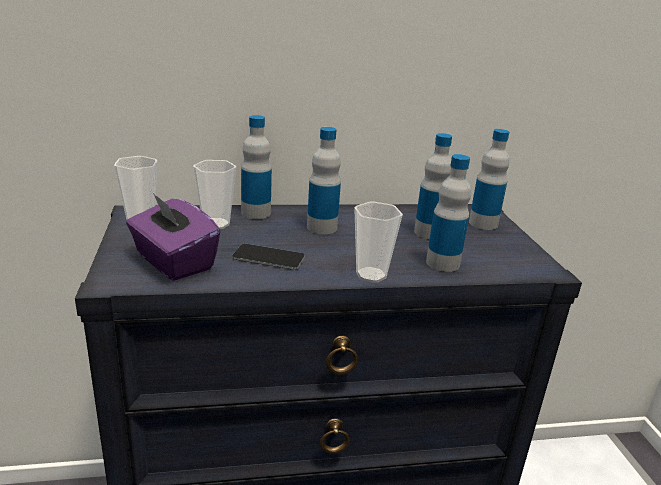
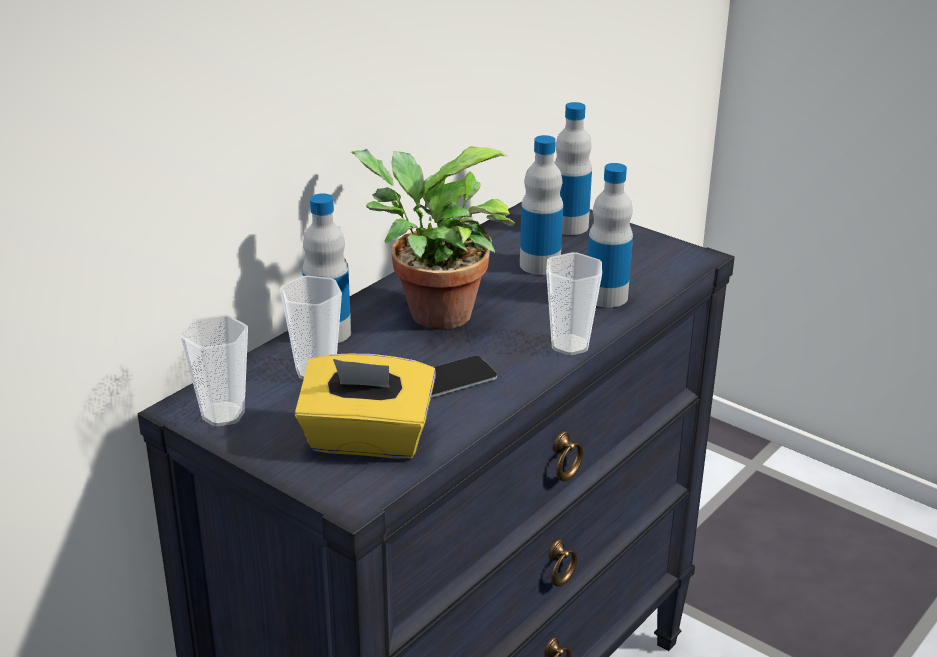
camera: 40 degrees left, 5 degrees up
(173, 262) = (367, 440): purple tissue box -> yellow tissue box
(322, 227) = (431, 314): bottle -> potted plant

